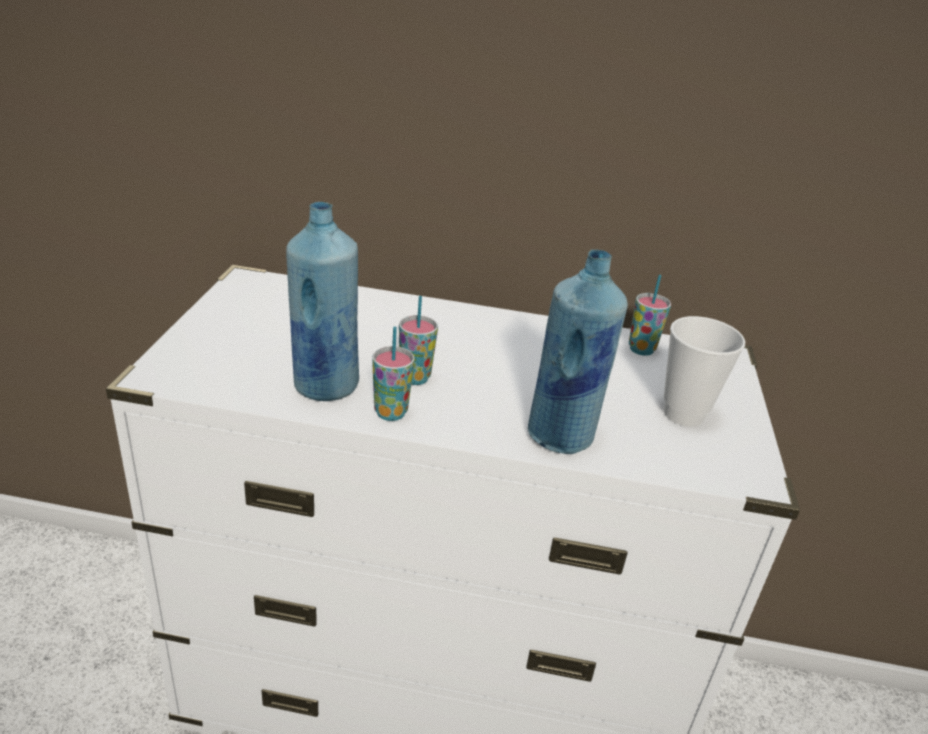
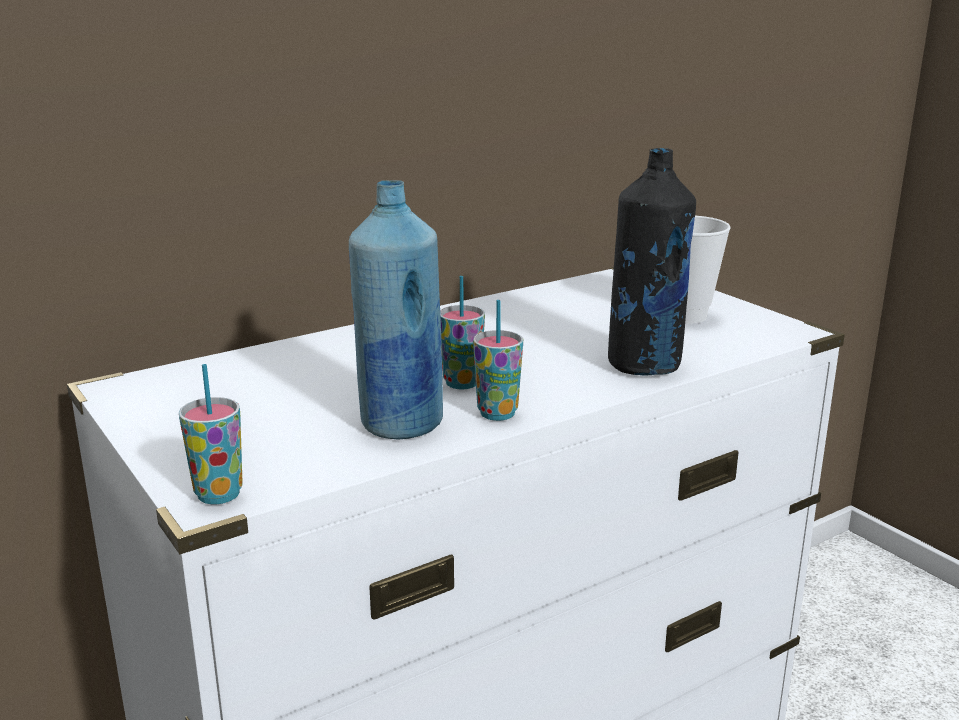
camera: 40 degrees left, 10 degrees down
(561, 436) = (645, 365): blue bottle -> black bottle
(641, 349) = (579, 292): cup -> cup (218, 495)

